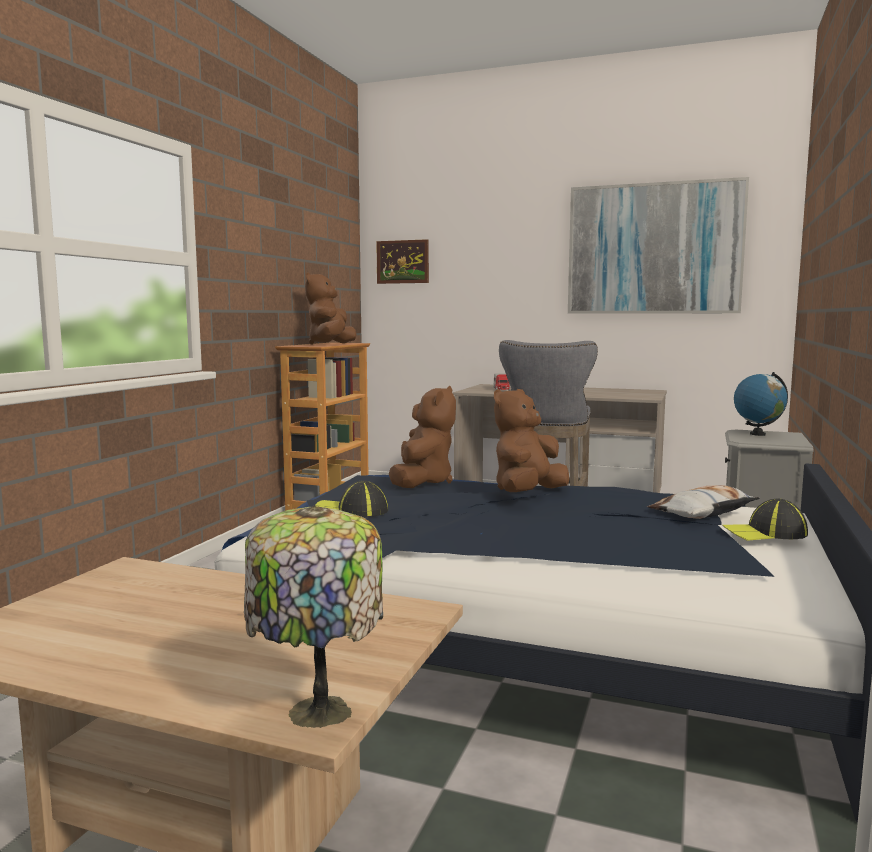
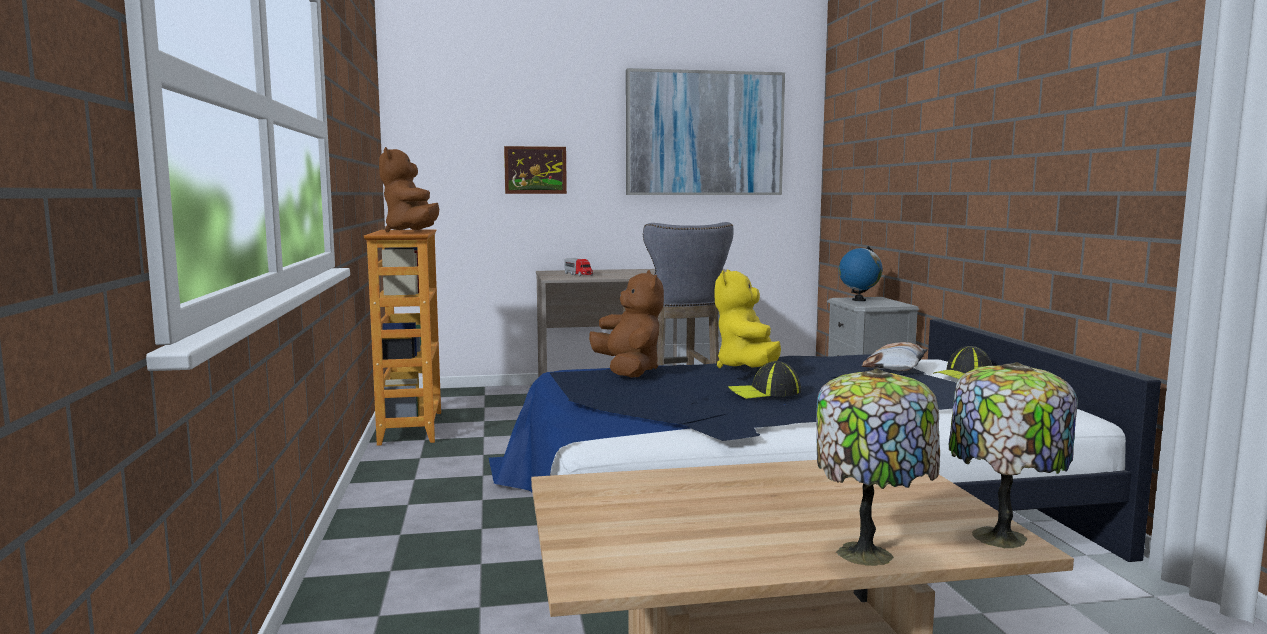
camera: 30 degrees left, 0 degrees up
(169, 688) = (869, 553): none -> table lamp
(352, 511) = (642, 402): cap -> cap (765, 392)
(402, 262) = (437, 136): picture -> picture (535, 170)
(527, 493) = (748, 368): brown plush toy -> yellow plush toy

